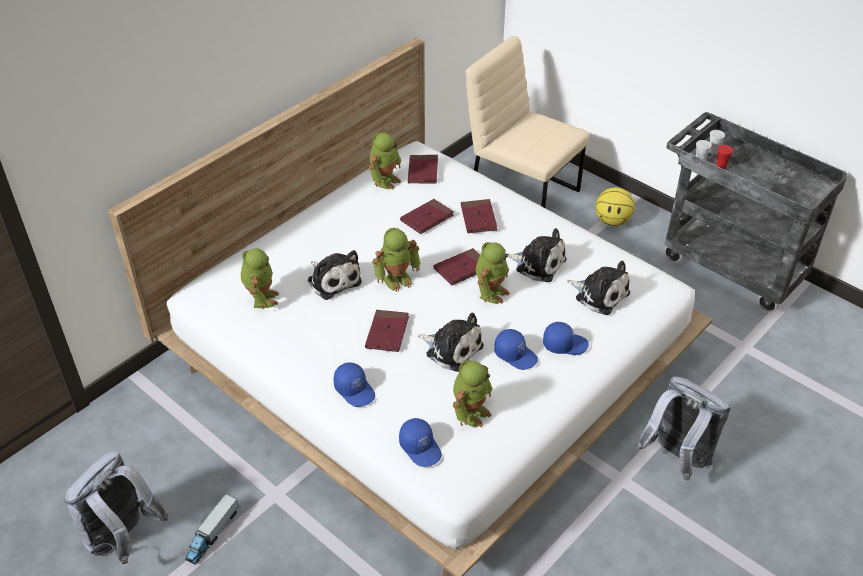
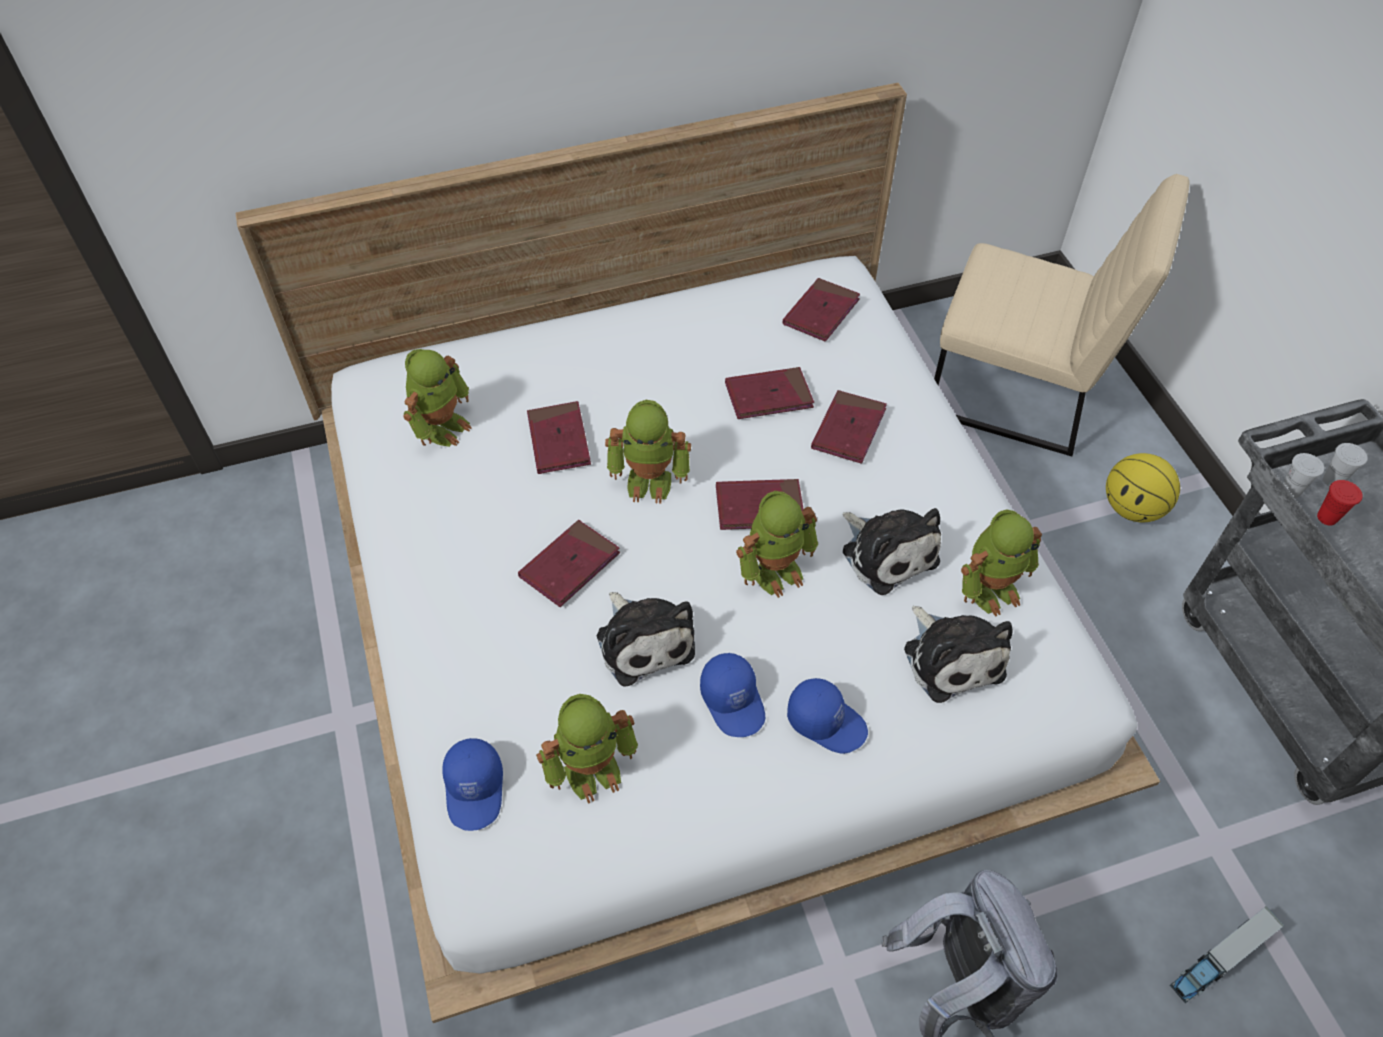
camera: 30 degrees right, 10 degrees up
(123, 538) = (128, 682): grey backpack -> none
(212, 534) = (230, 735): toy truck -> toy truck (1219, 960)
(333, 280) = (559, 440): plush toy -> red book
(355, 390) = (456, 639): blue cap -> none
(385, 180) = (753, 305): toy robot -> toy robot (990, 587)
(522, 190) = (1017, 395): beige chair -> beige chair turned 135 degrees clockwise

